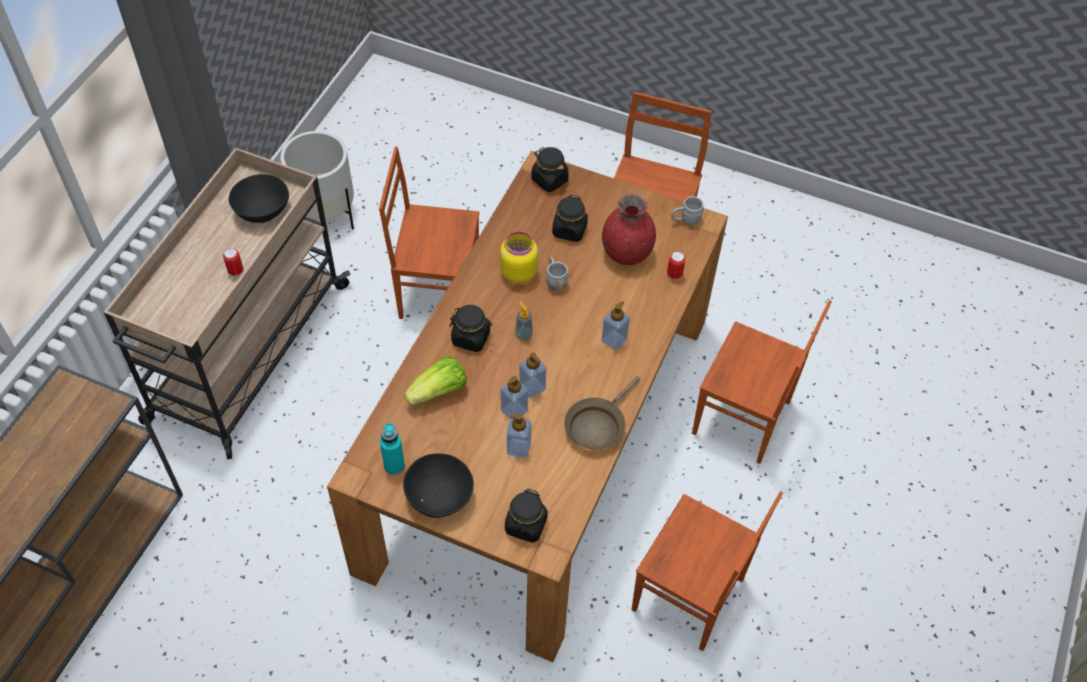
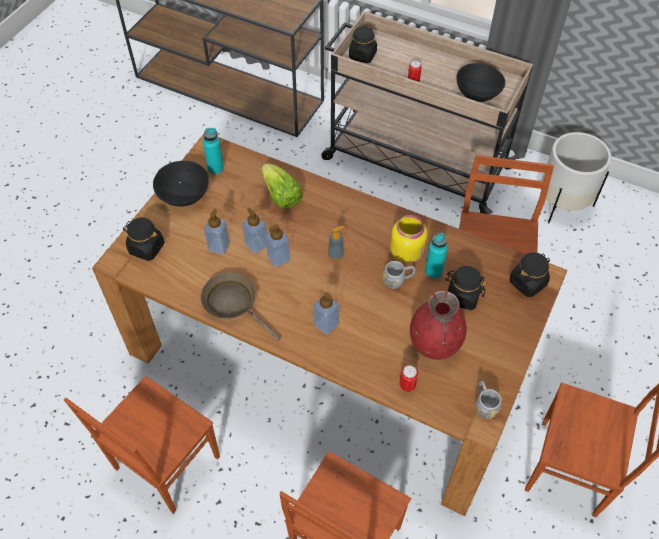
camera: 95 degrees right, 0 degrees up
(471, 338) = (334, 217): black jar -> black jar (362, 55)
(540, 252) = (433, 271): none -> turquoise bottle

